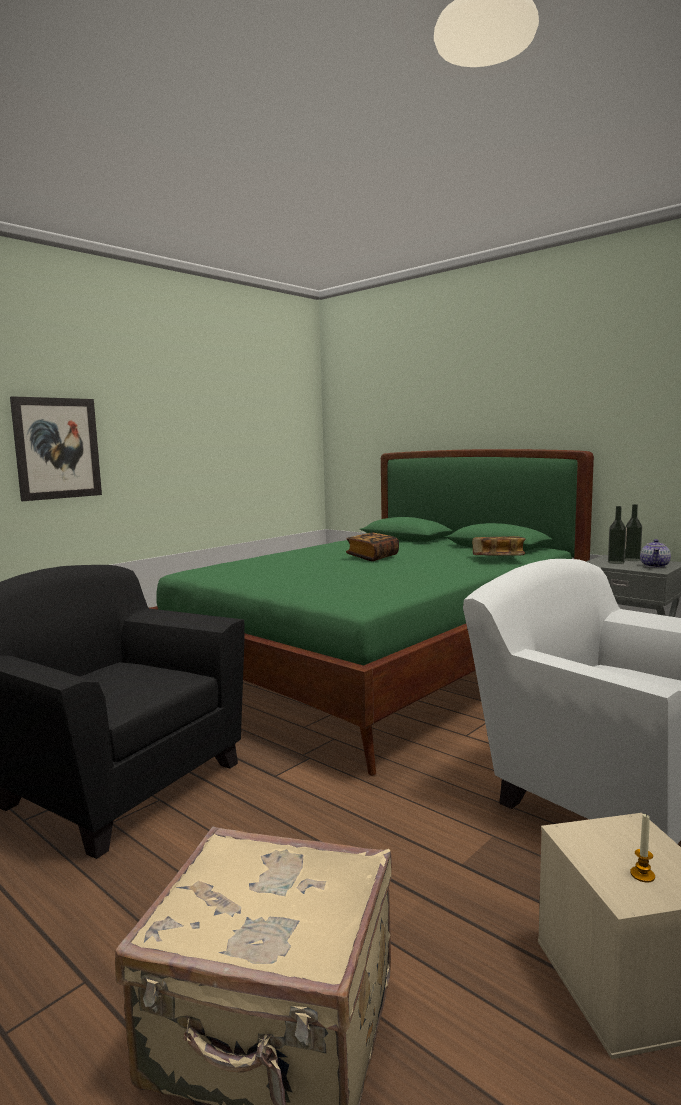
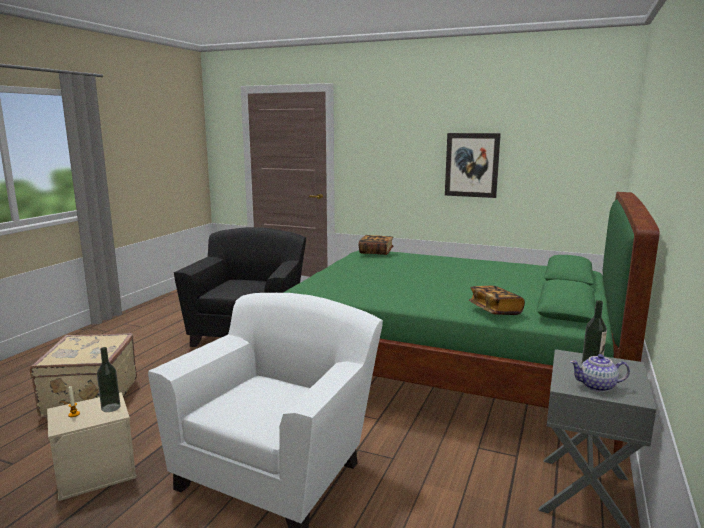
camera: 70 degrees right, 5 degrees up
(57, 448) = (375, 163): picture -> picture (472, 165)
(372, 557) = (451, 277): book -> book (376, 252)
(632, 560) = (624, 375): bottle -> bottle (111, 407)

